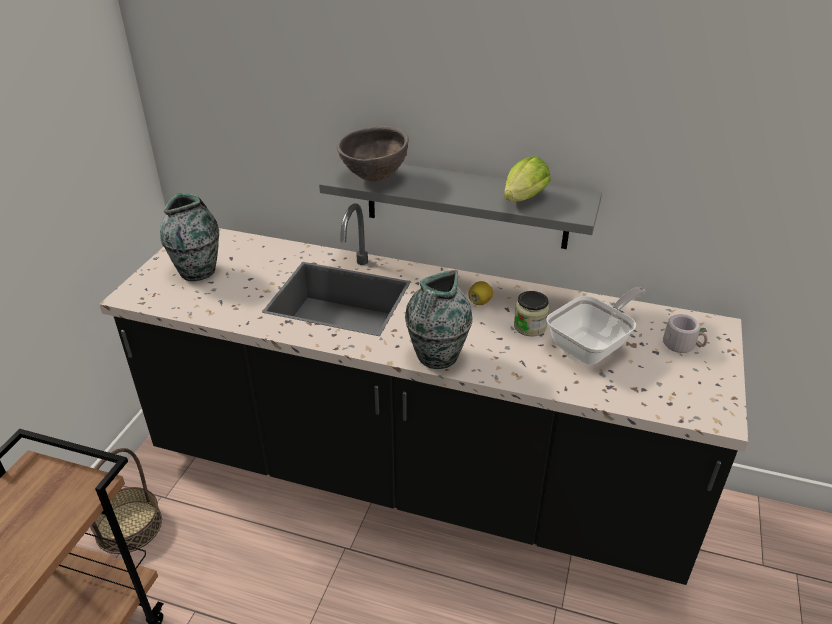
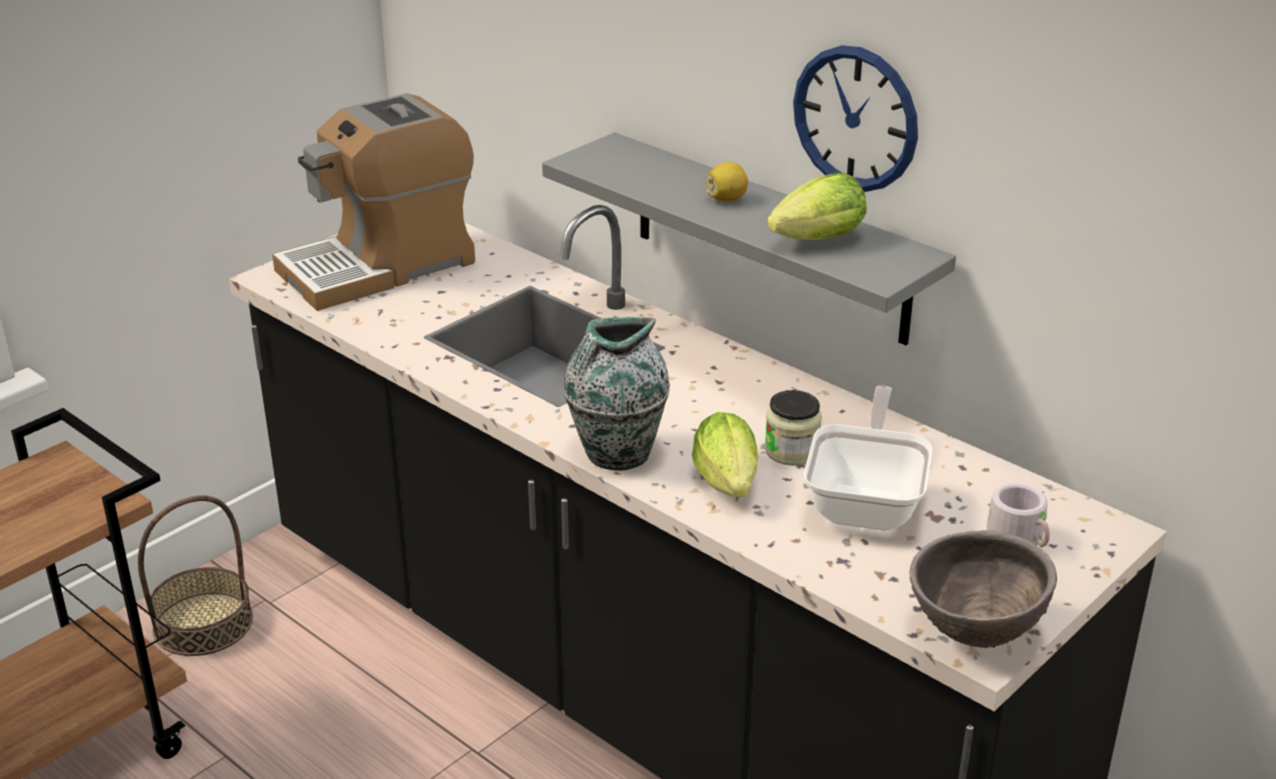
camera: 25 degrees right, 5 degrees down
(198, 271) = (380, 266): vase -> coffee machine
(374, 178) = (625, 170): brown bowl -> brown bowl (974, 634)
(480, 302) = (745, 399): lemon -> lemon (727, 199)
(514, 359) = (728, 487): none -> lettuce
(530, 121) = (855, 118): none -> wall clock
(592, 346) = (867, 501): frying pan -> frying pan turned 60 degrees counterclockwise

